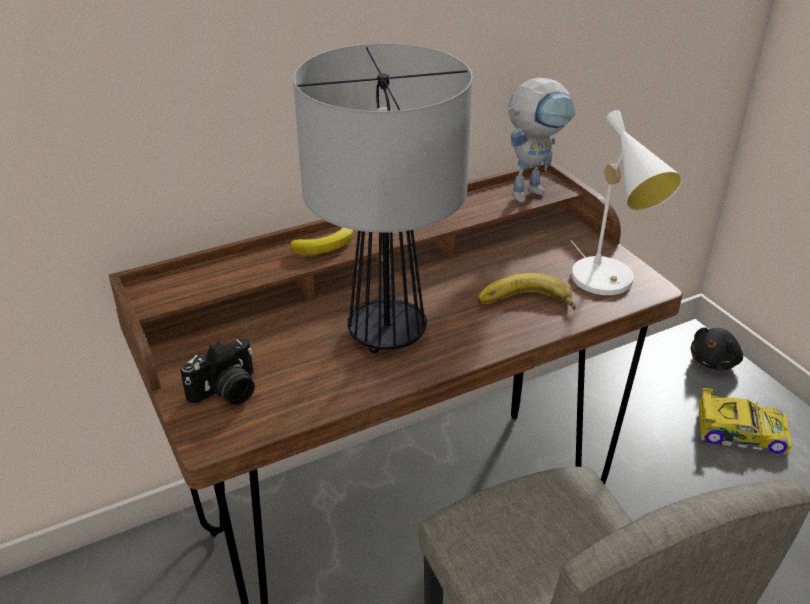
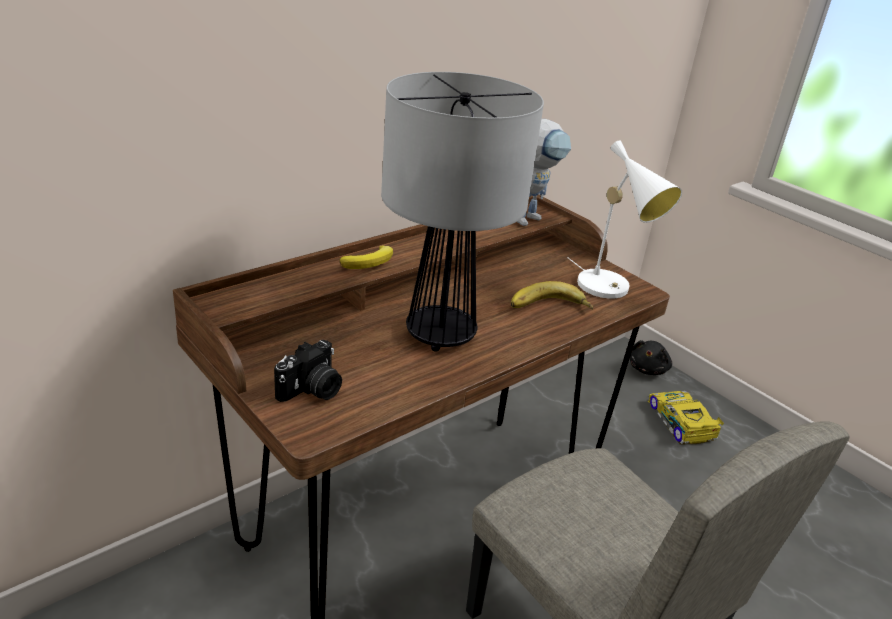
camera: 15 degrees left, 5 degrees down
(738, 431) = (681, 423): toy car -> toy car turned 105 degrees counterclockwise

